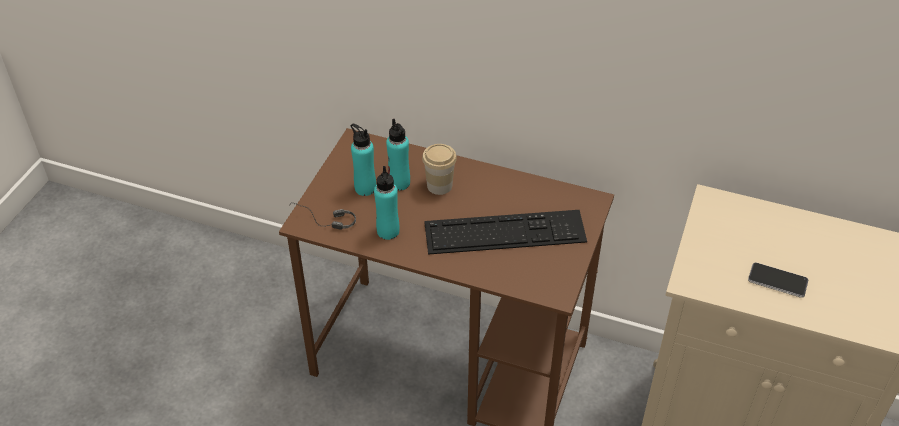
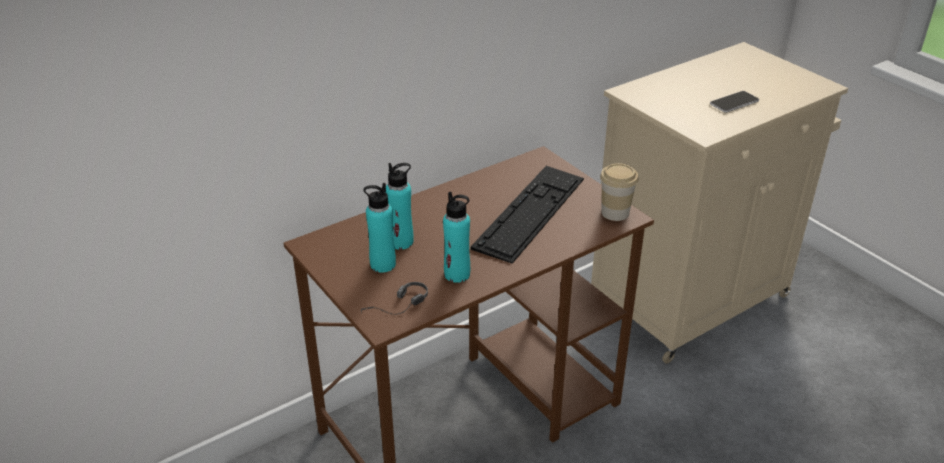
camera: 55 degrees left, 10 degrees down
(439, 185) = (432, 221): cup -> cup (615, 213)

